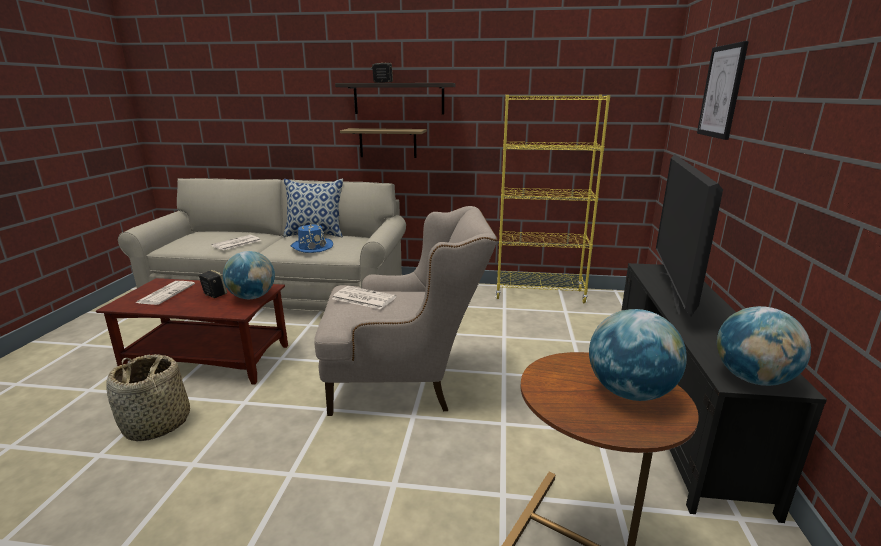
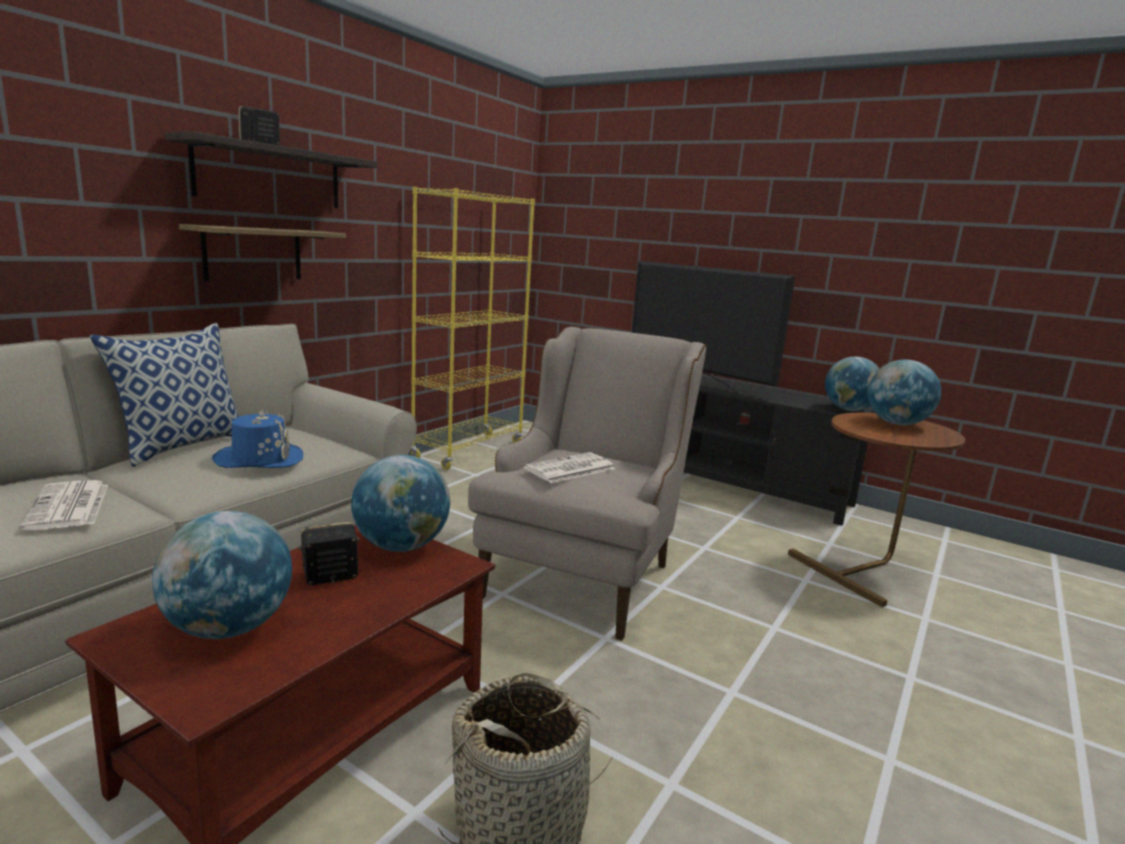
camera: 65 degrees left, 5 degrees down
(166, 293) = (228, 628): newspaper -> globe
(722, 91) = (651, 204): picture -> none

